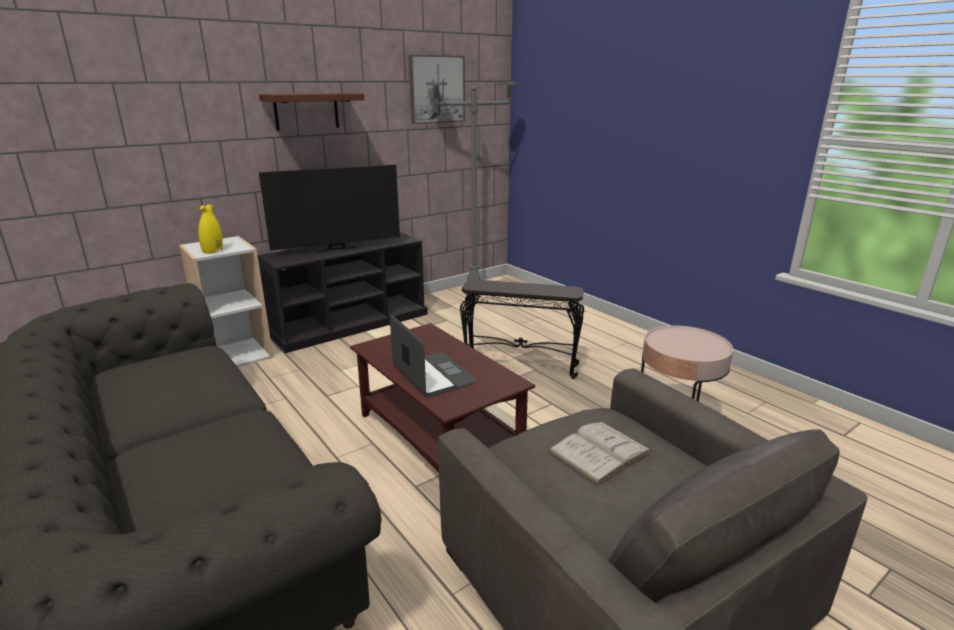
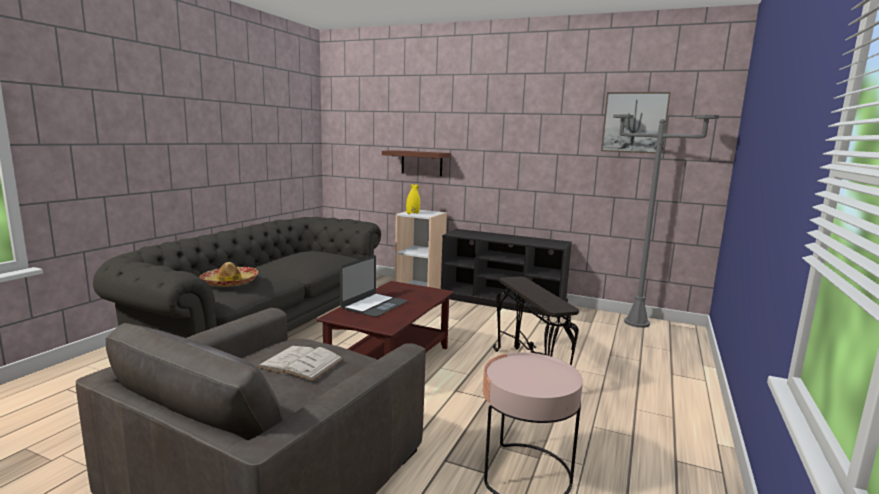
camera: 60 degrees right, 10 degrees down
(236, 464) = (230, 282): none -> hat
(306, 111) = (509, 134): shelf -> shelf (421, 163)
(337, 249) = (499, 237): television -> none

